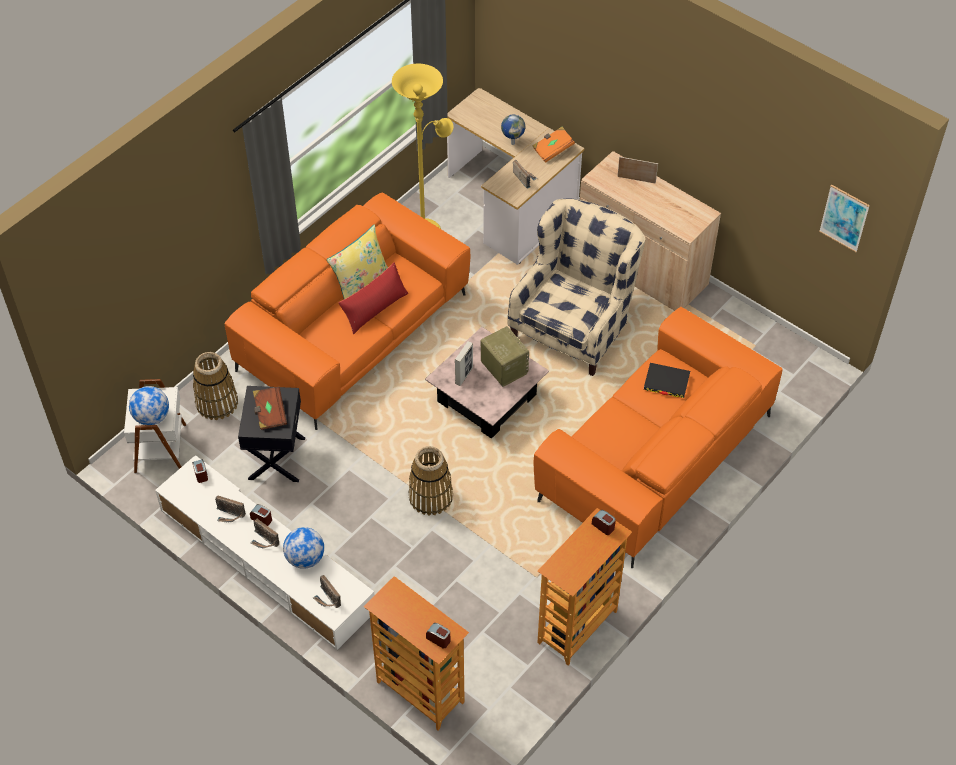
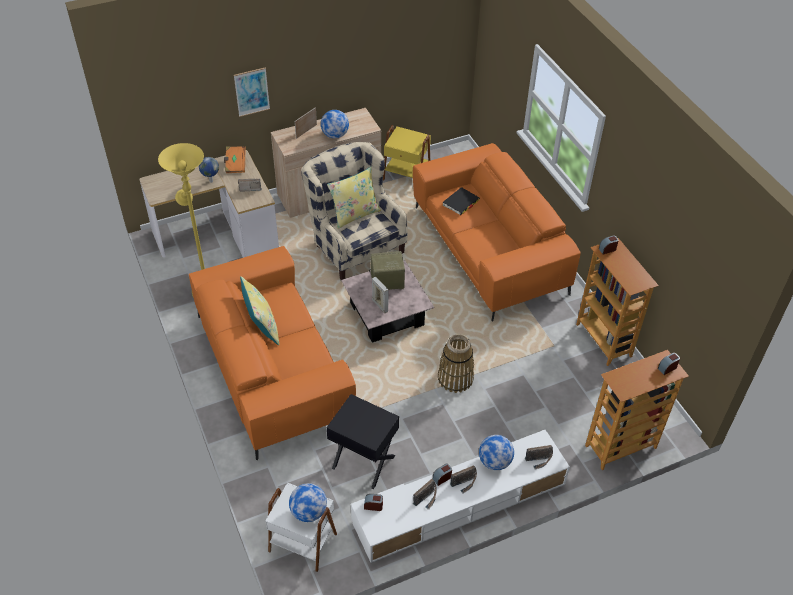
camera: 65 degrees left, 5 degrees down
(217, 403) = (281, 484): basket -> none
(269, 413) = (365, 421): brown book -> none
(374, 309) = (290, 327): red pillow -> none
(575, 291) = (354, 214): none -> yellow pillow
(648, 207) = (335, 135): none -> globe
(727, 327) = (406, 176): none -> yellow side table
(844, 218) = (450, 36): picture -> picture (252, 92)

